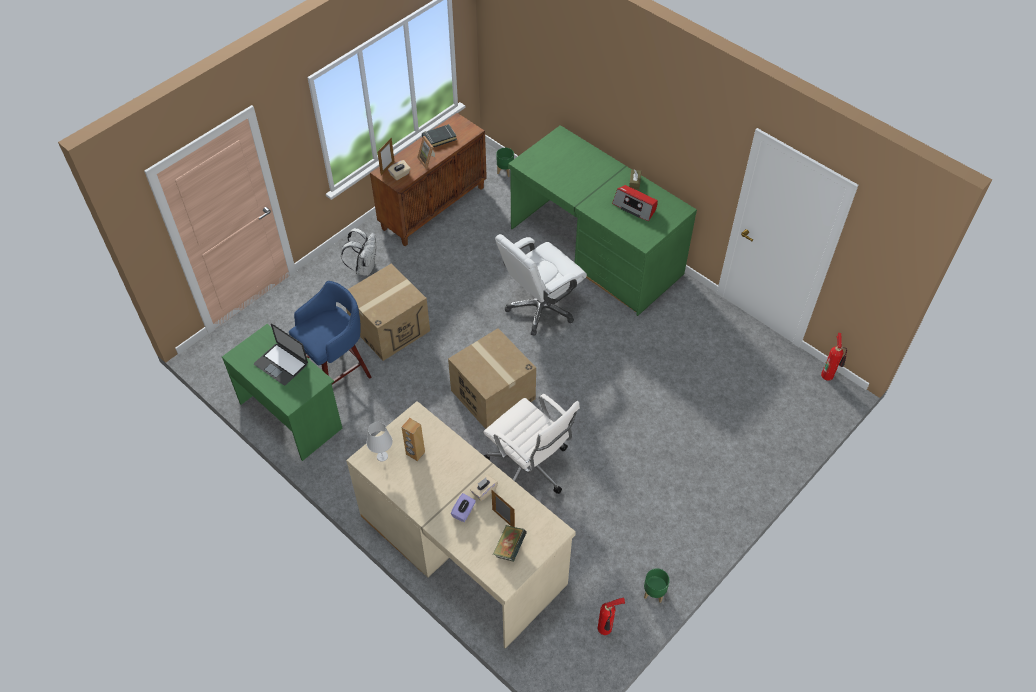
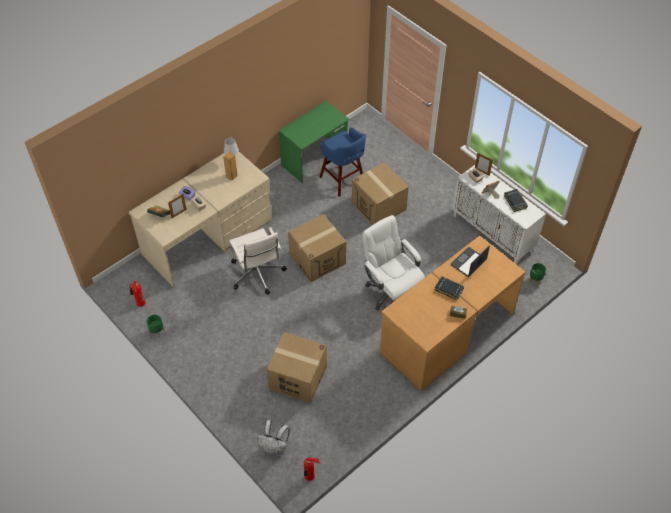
camera: 95 degrees right, 0 degrees up
(281, 364) = (316, 126): laptop -> laptop (468, 262)
(364, 267) = (433, 193): white backpack -> white backpack (275, 448)
(433, 207) = (493, 233): brown cabinet -> white cabinet
(529, 468) = (257, 274): white office chair -> white office chair turned 75 degrees counterclockwise
(594, 251) = (446, 332): green desk -> brown desk
(599, 190) = (449, 289): none -> black book
(635, 207) = (430, 310): radio -> none
(693, 400) = (297, 377): none -> cardboard box

